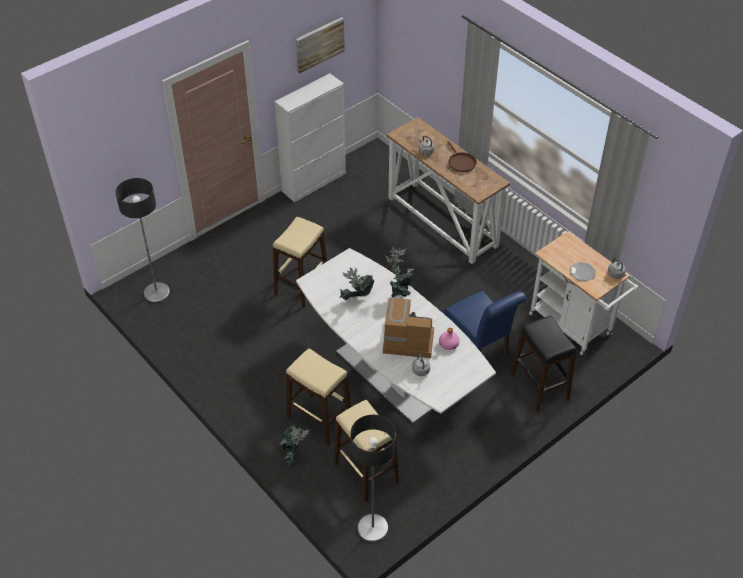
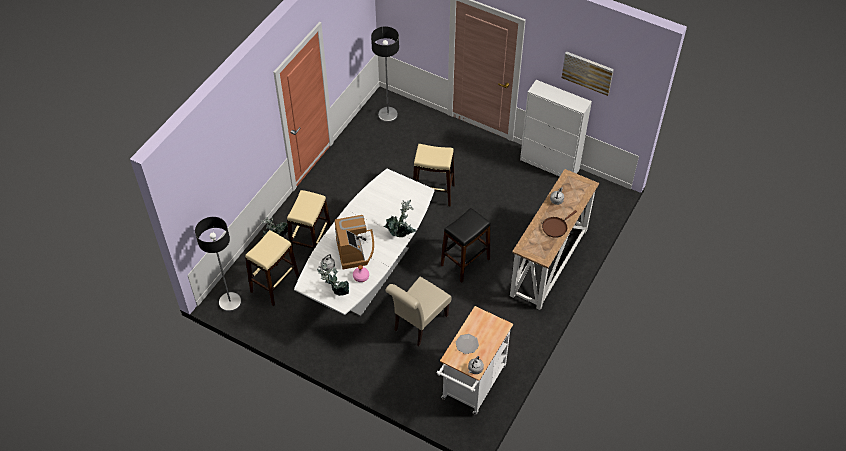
camera: 70 degrees right, 5 degrees up
(356, 299) = (382, 209): potted plant -> potted plant (335, 291)
(480, 349) = (418, 325): blue chair -> beige chair
(540, 386) = (396, 375): black stool -> black stool (465, 262)

